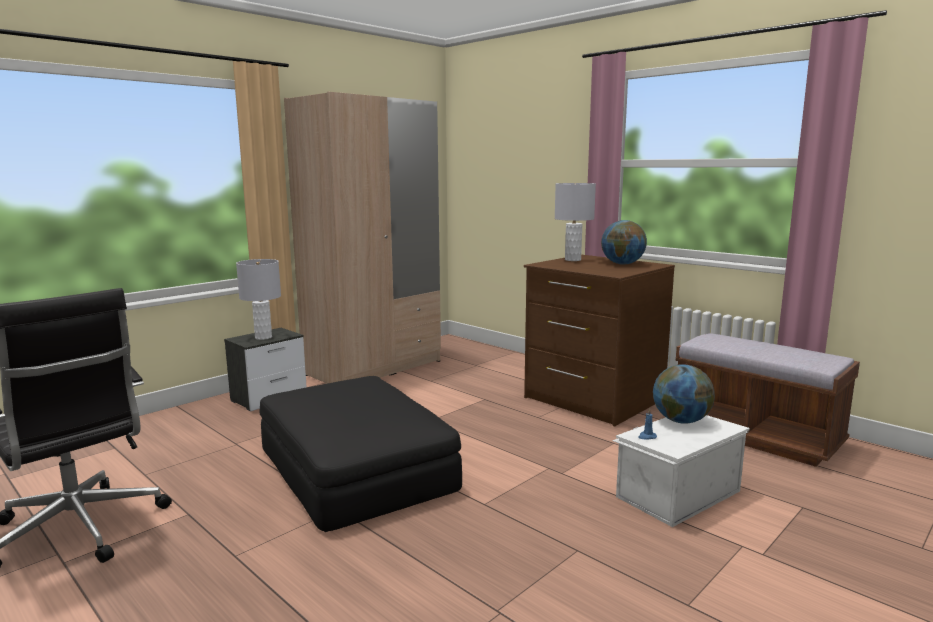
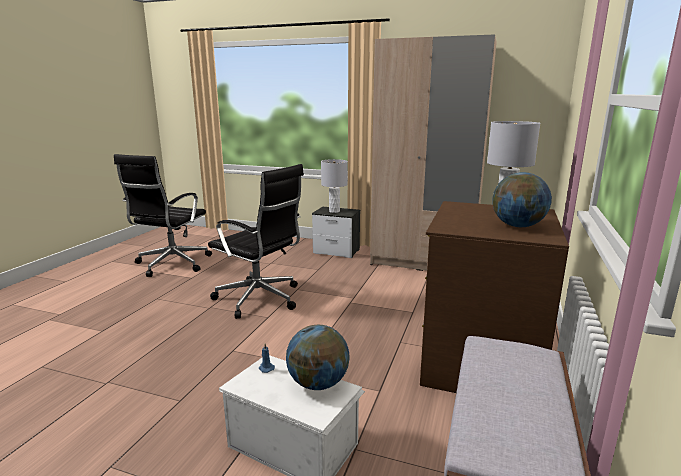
camera: 65 degrees right, 5 degrees up
(356, 468) = (260, 299): black ottoman -> black office chair

